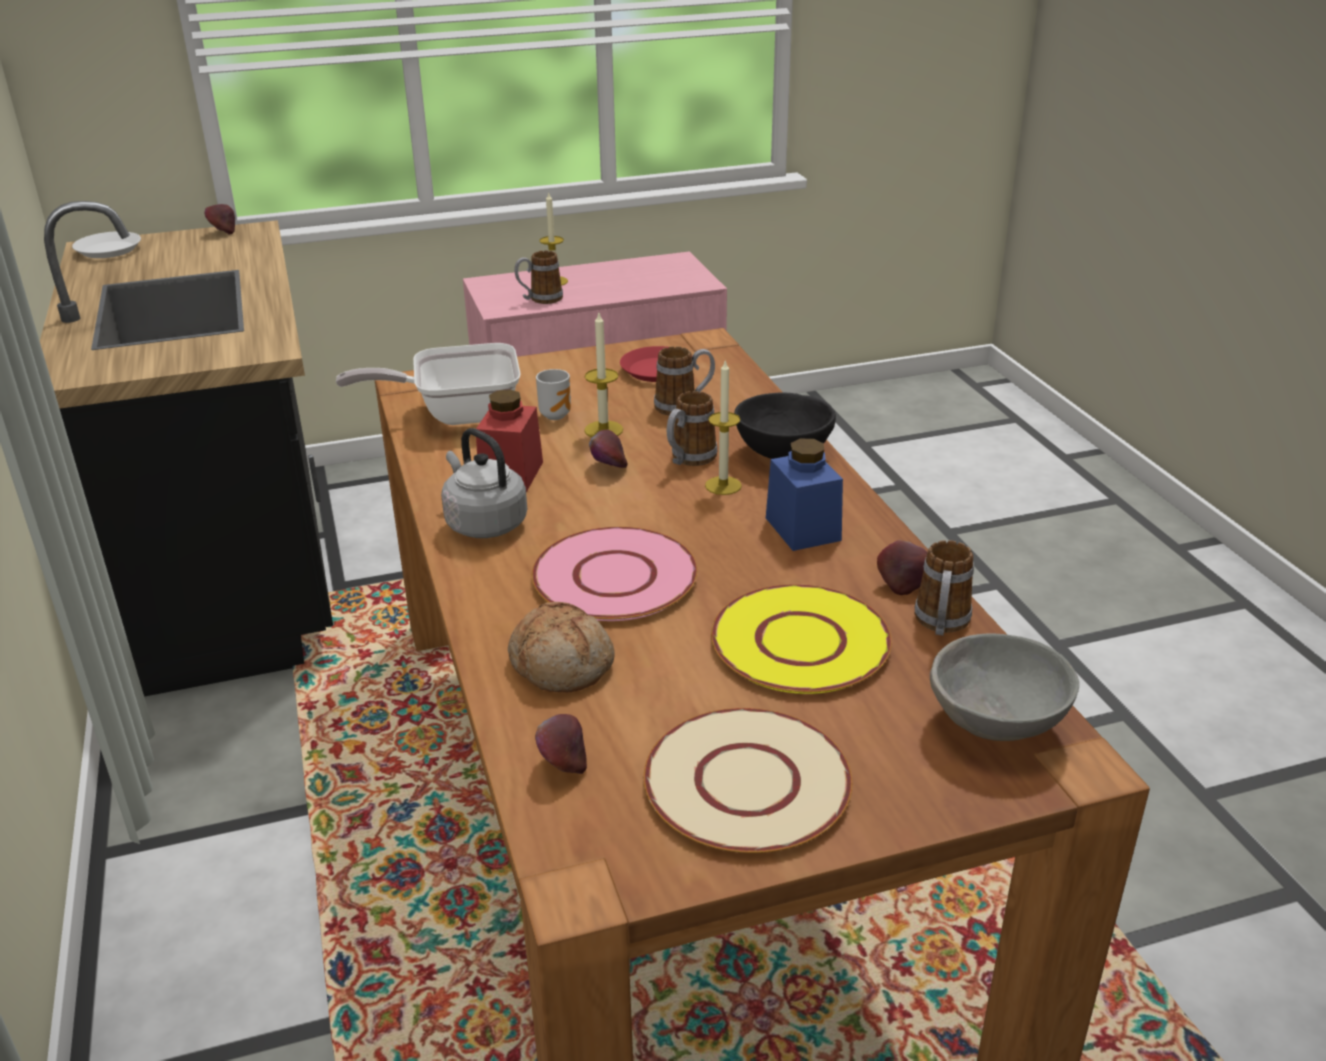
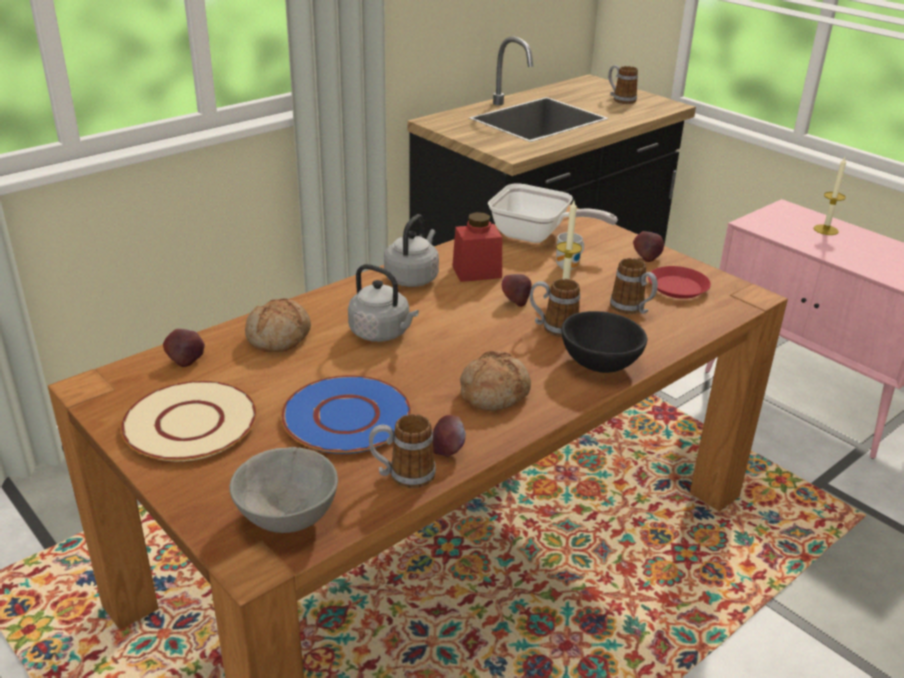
camera: 65 degrees right, 0 degrees up
(108, 250) = (591, 84): white plate -> none
(223, 232) = (655, 100): apple -> apple (647, 257)
(456, 414) = (537, 236): frying pan -> frying pan turned 150 degrees clockwise
(540, 299) = (787, 232): mug -> mug (620, 99)
(615, 576) = (382, 333): pink plate -> grey kettle
(723, 485) = (528, 348): candle -> none
(800, 641) = (347, 416): yellow plate -> blue plate
(803, 529) = (493, 392): blue jar -> bread

